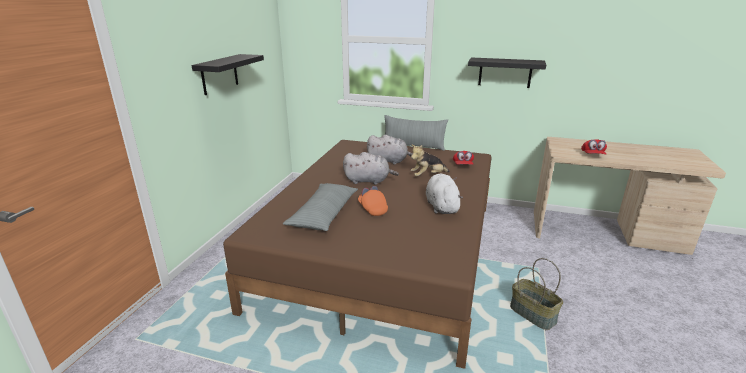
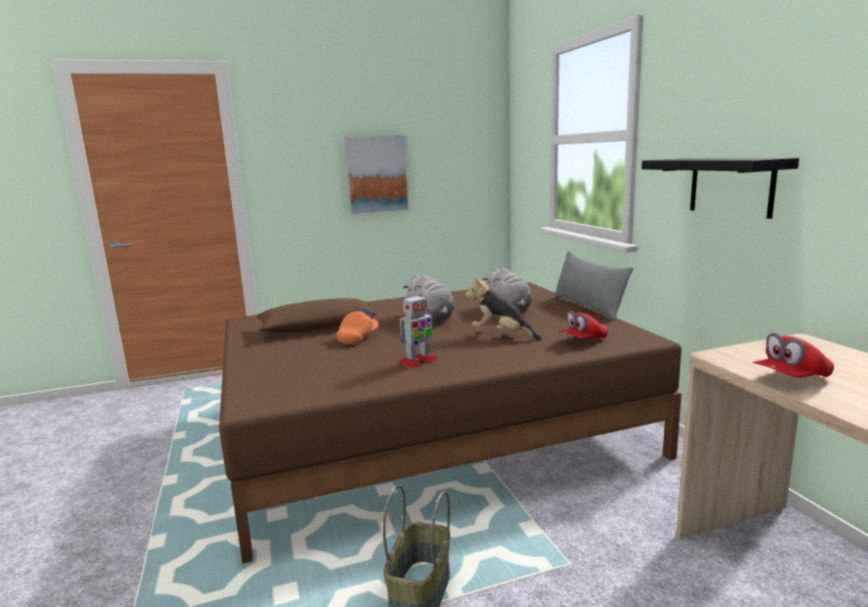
camera: 55 degrees right, 10 degrees down
(219, 74) = (377, 175): black shelf -> picture
(324, 214) = (317, 327): grey pillow -> brown pillow
(441, 206) = (418, 361): white plush toy -> toy robot

